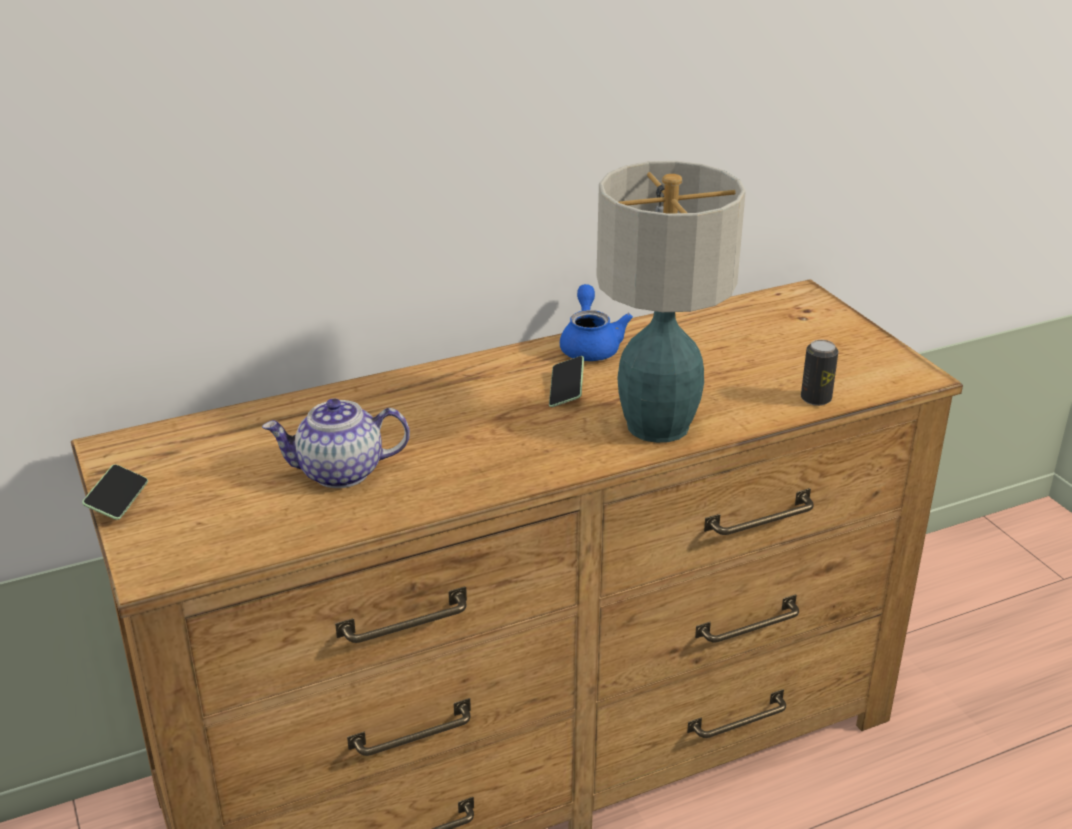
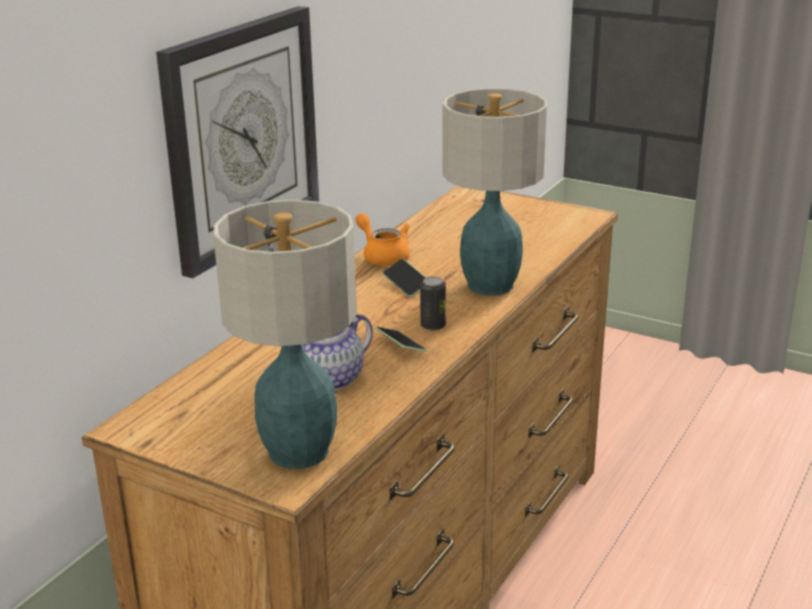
camera: 35 degrees left, 5 degrees down
(118, 501) = (191, 456): phone -> phone (400, 347)
(205, 540) = (297, 452): none -> table lamp
(370, 156) = (242, 136): none -> wall clock
(590, 346) = (383, 256): blue teapot -> orange teapot
(816, 399) = (556, 243): can -> can (433, 326)

